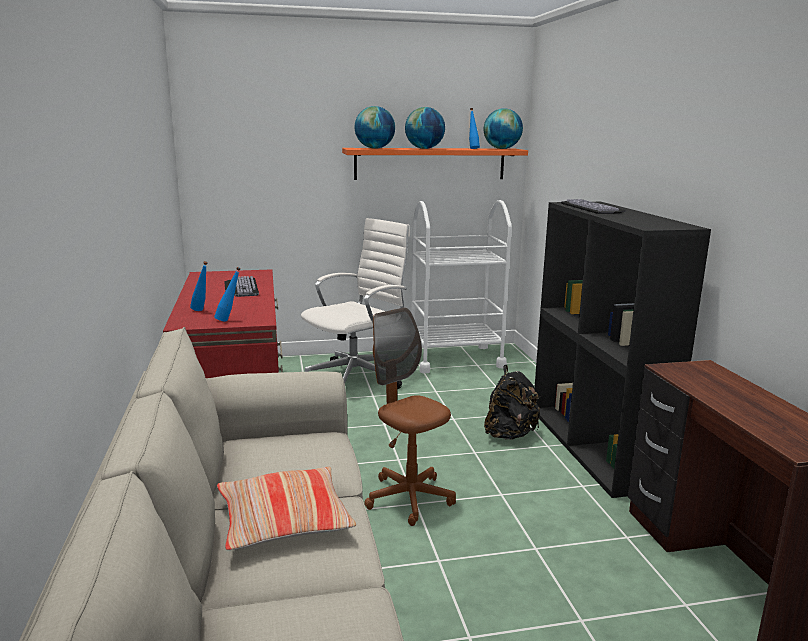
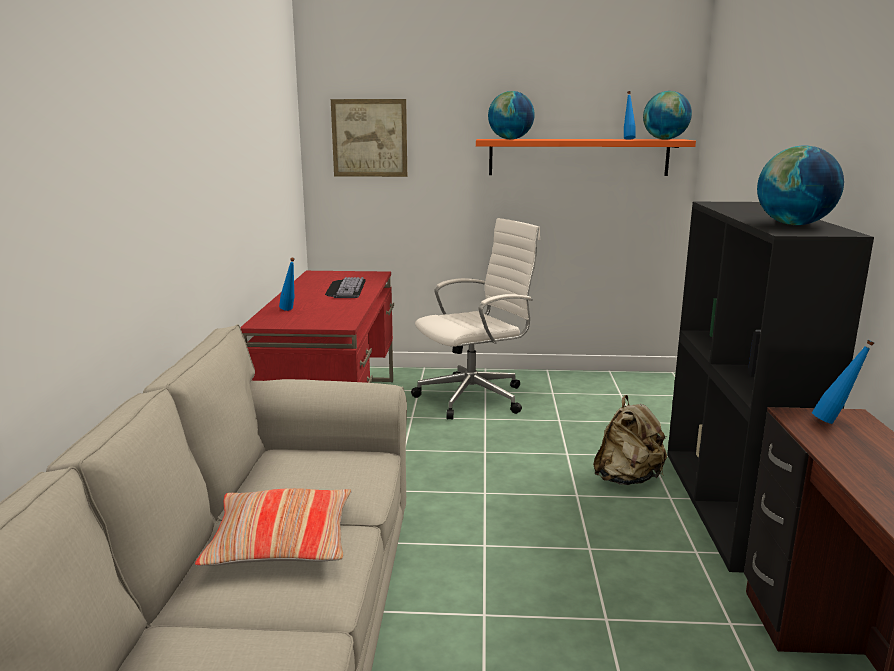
camera: 15 degrees right, 0 degrees up
(229, 320) = (310, 322): blue bottle -> blue bottle (835, 422)
(243, 147) = (369, 138): none -> picture
(409, 498) = (479, 538): brown office chair -> none
(424, 148) = (568, 139): globe -> globe (793, 224)
(455, 359) = (596, 385): white cart -> none
(509, 434) = (627, 479): black backpack -> beige backpack
(594, 208) = (743, 209): keyboard -> none

